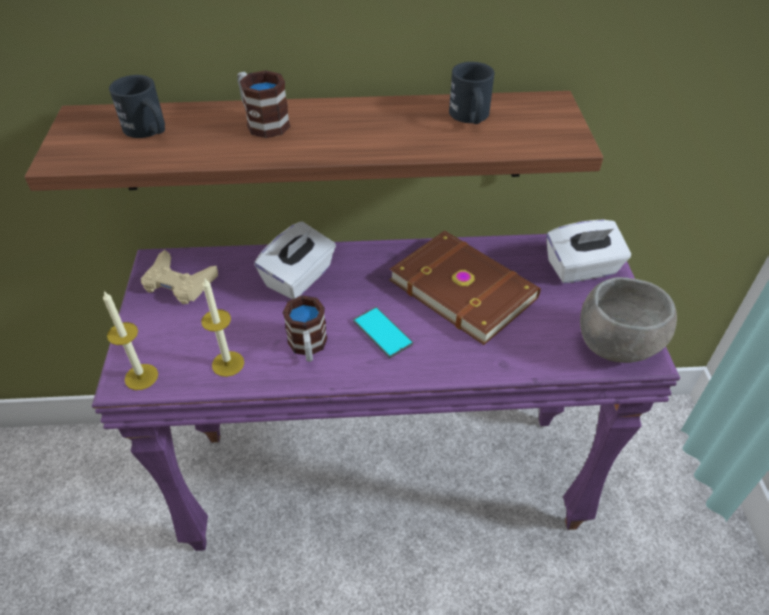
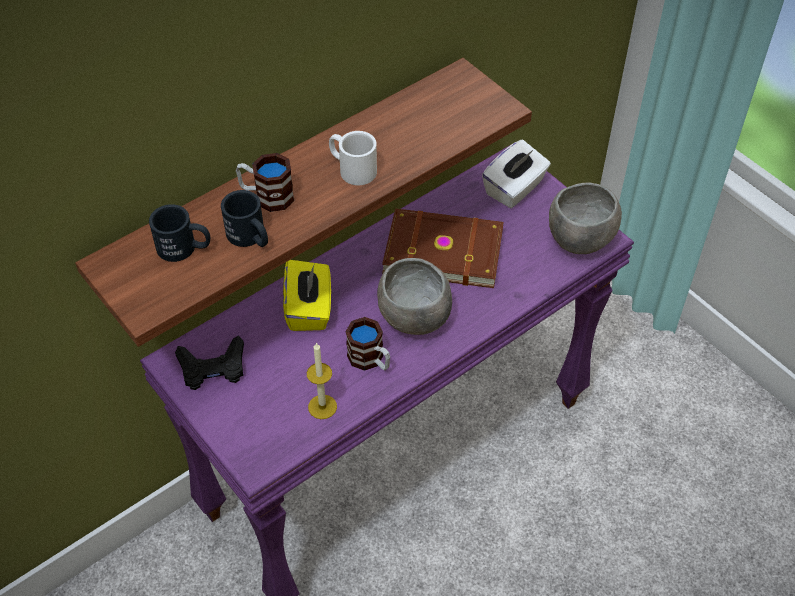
camera: 35 degrees left, 5 degrees up
(141, 377) = (265, 455): candle -> none
(179, 283) = (212, 368): beige game controller -> black game controller
(299, 278) = (309, 309): white tissue box -> yellow tissue box
(362, 132) = (351, 168): none -> white mug
(382, 332) = (414, 318): phone -> grey bowl
(470, 117) = (416, 117): black mug -> black mug (250, 237)

